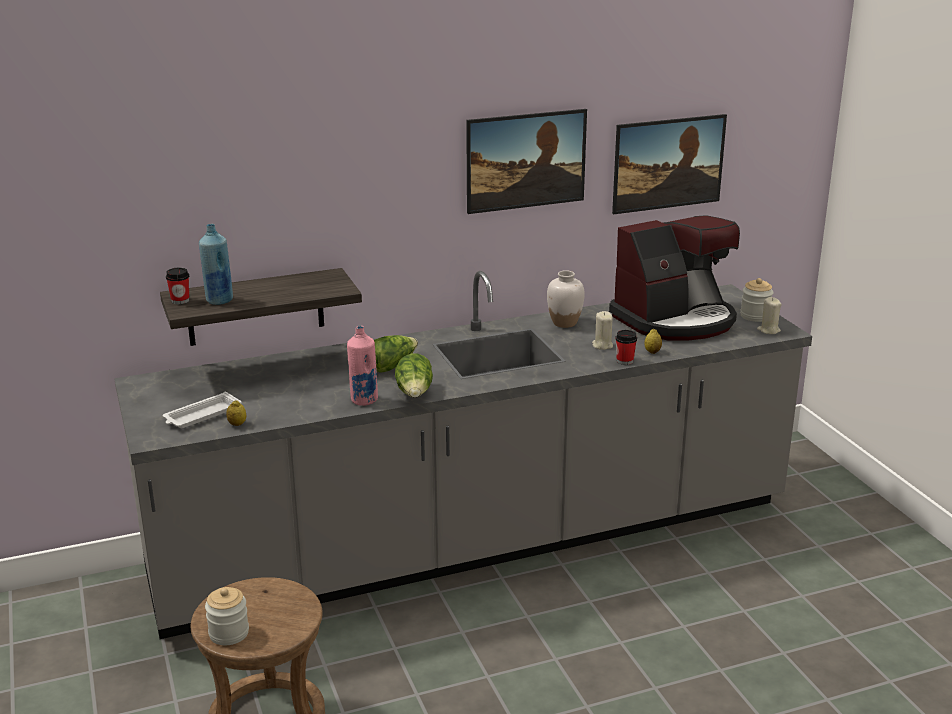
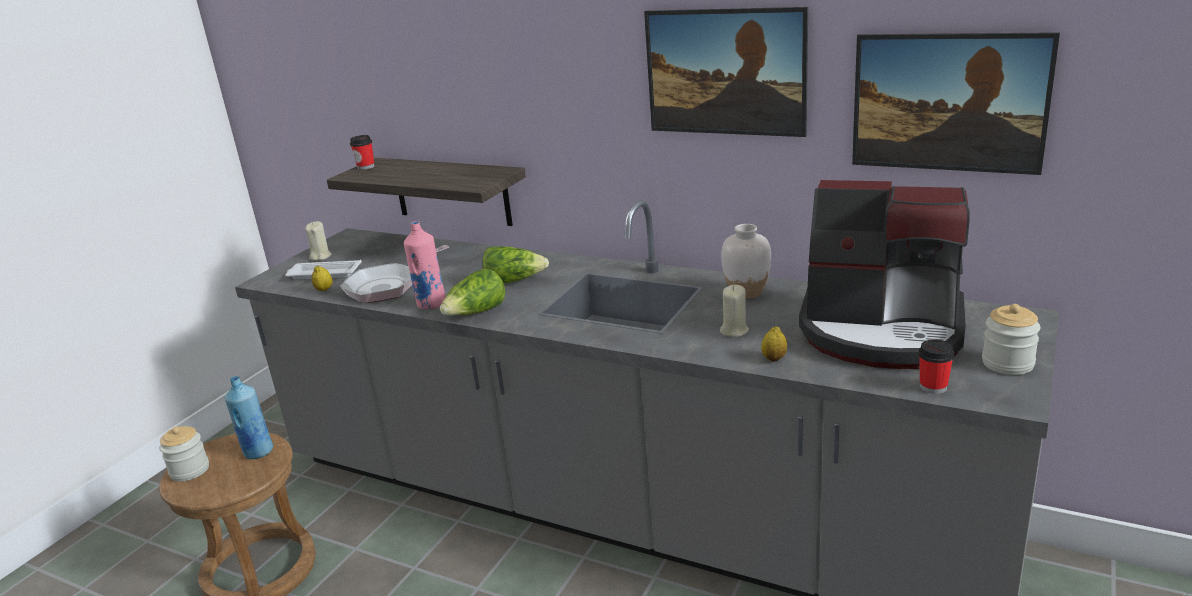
camera: 50 degrees right, 0 degrees up
(219, 300) = (385, 173): blue bottle -> blue bottle (258, 452)
(292, 403) = (387, 286): none -> frying pan
(625, 361) = (721, 357): cup -> cup (933, 387)
(768, 330) = (989, 389): beige candle -> beige candle (320, 256)

